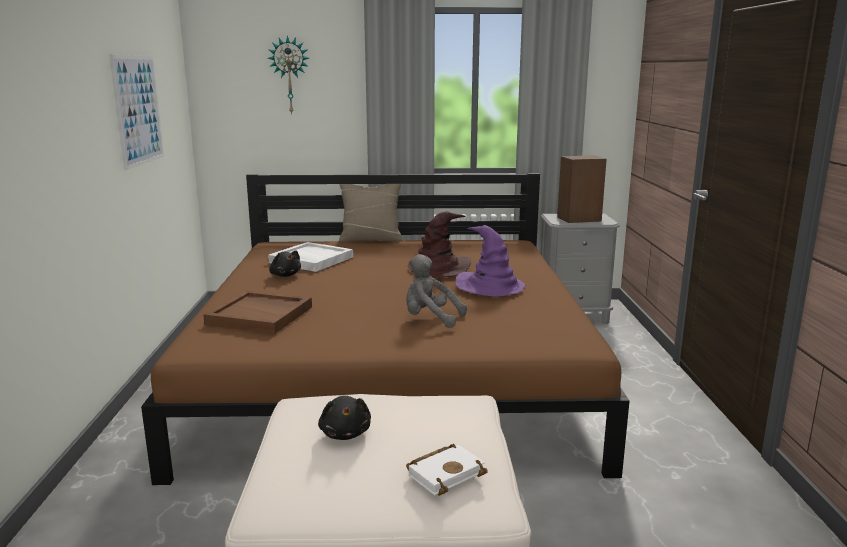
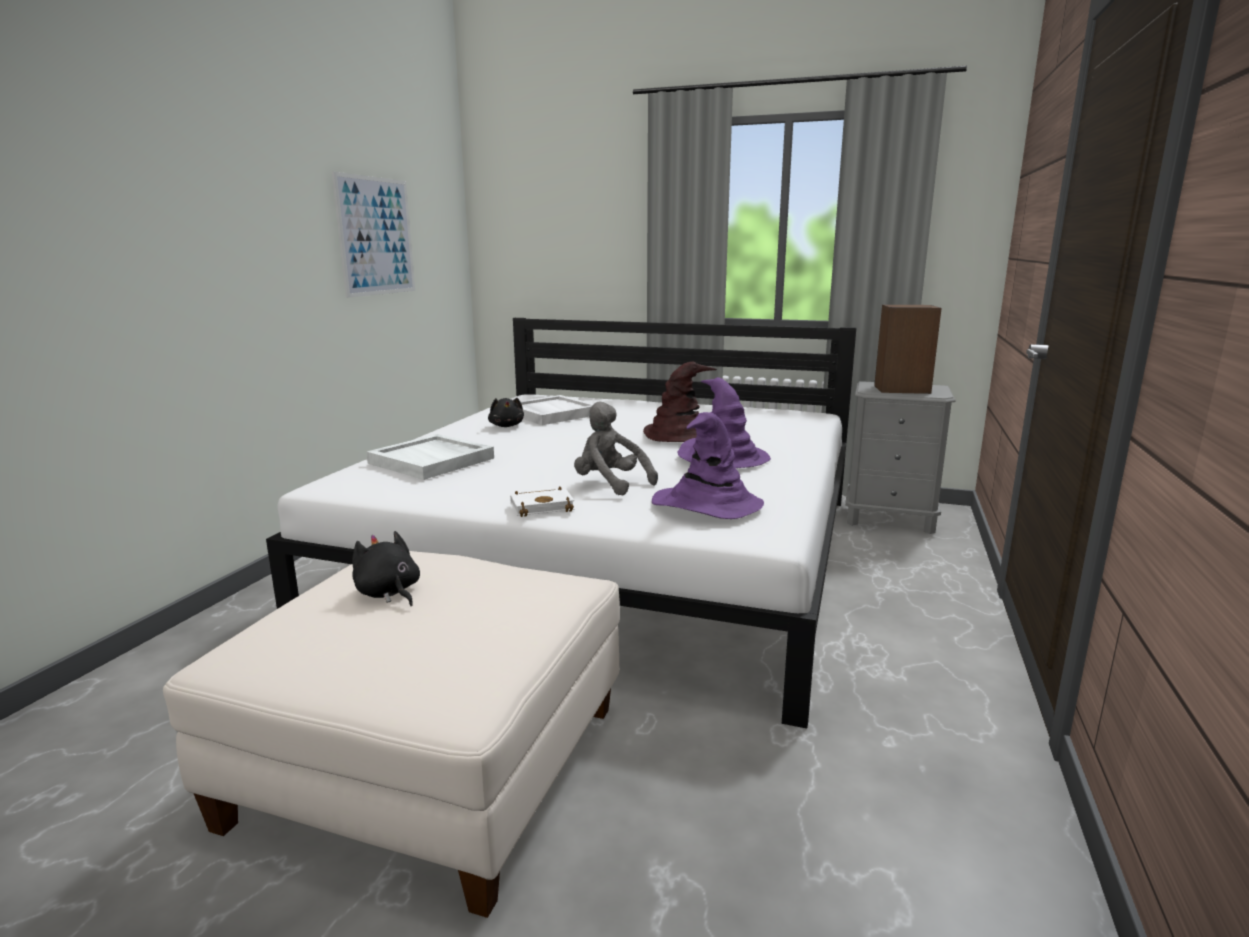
camera: 20 degrees right, 0 degrees up
(261, 315) = (432, 460): brown tray -> white tray
(290, 75) = (569, 206): wall clock -> none
(345, 433) = (388, 593): black plush toy -> black plush toy turned 135 degrees clockwise
(371, 239) = (641, 399): beige pillow -> none
(394, 372) = (614, 553): brown bed -> white bed
(446, 472) = (443, 657): white book -> white book (543, 506)
(518, 327) = (706, 505): none -> purple hat

